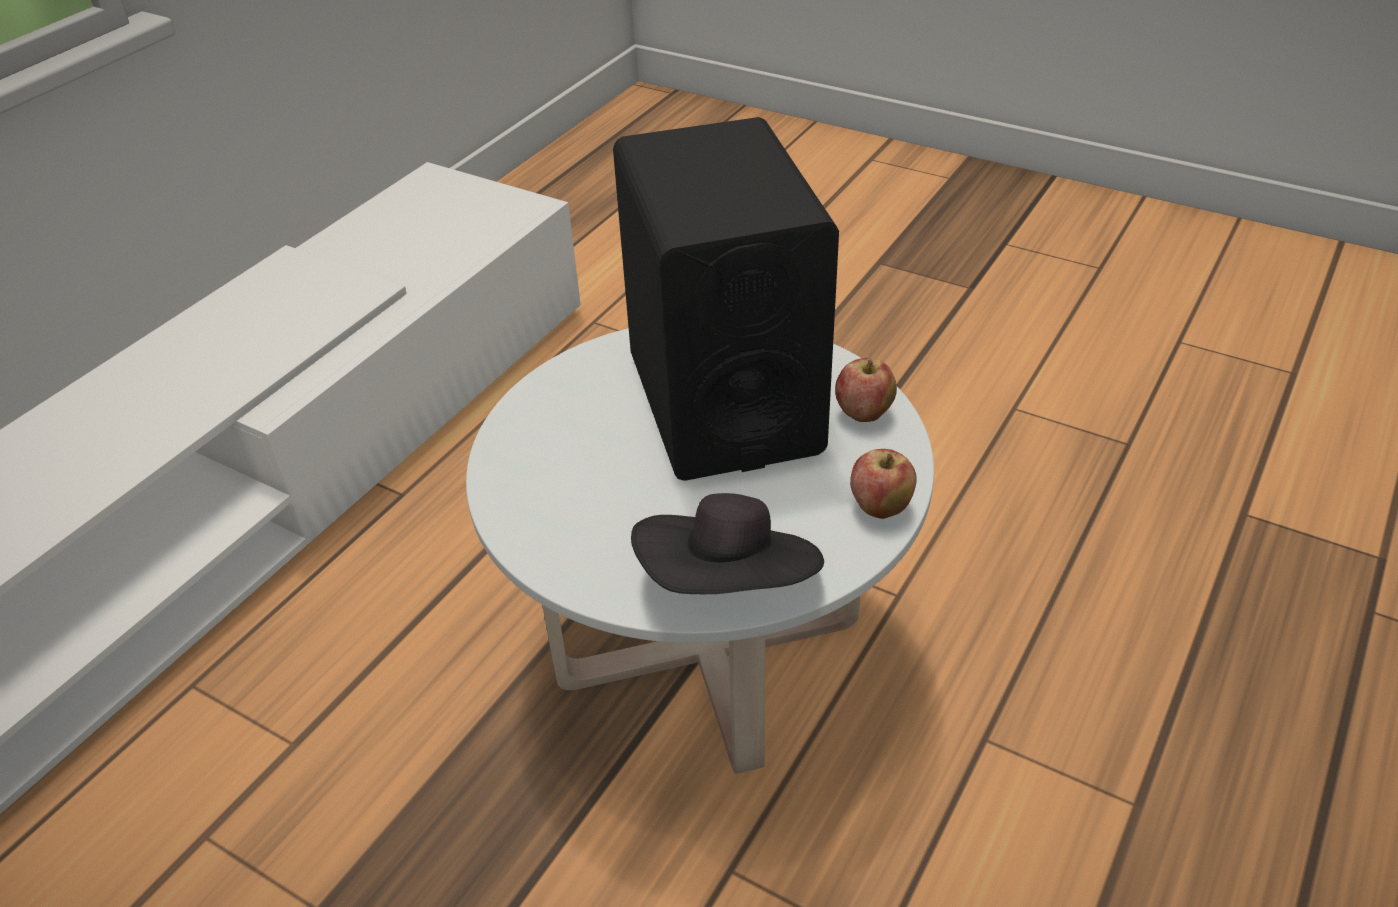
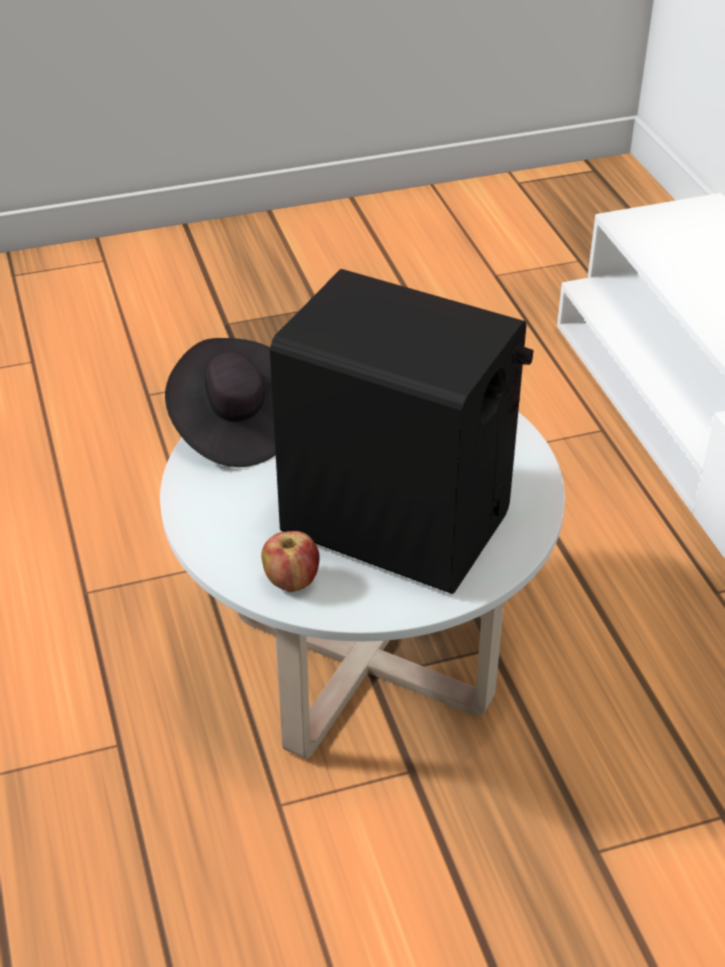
camera: 130 degrees right, 0 degrees up
(880, 508) = (201, 522): apple -> none

